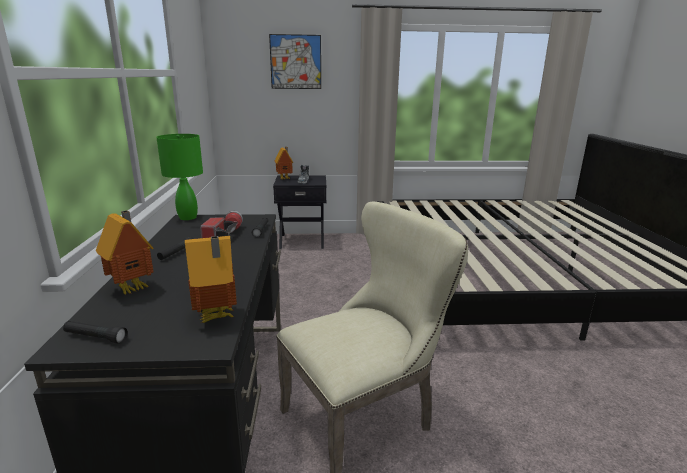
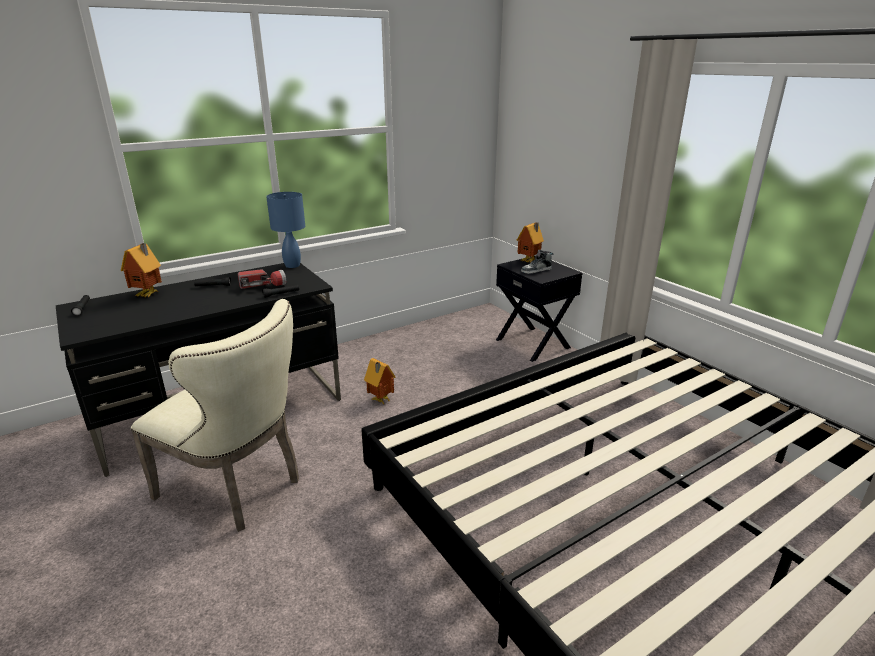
camera: 60 degrees right, 5 degrees up
(188, 217) = (293, 265): green table lamp -> blue table lamp
(216, 318) = (111, 327): toy house -> toy house (380, 401)
(295, 62) = (572, 115): picture -> none

